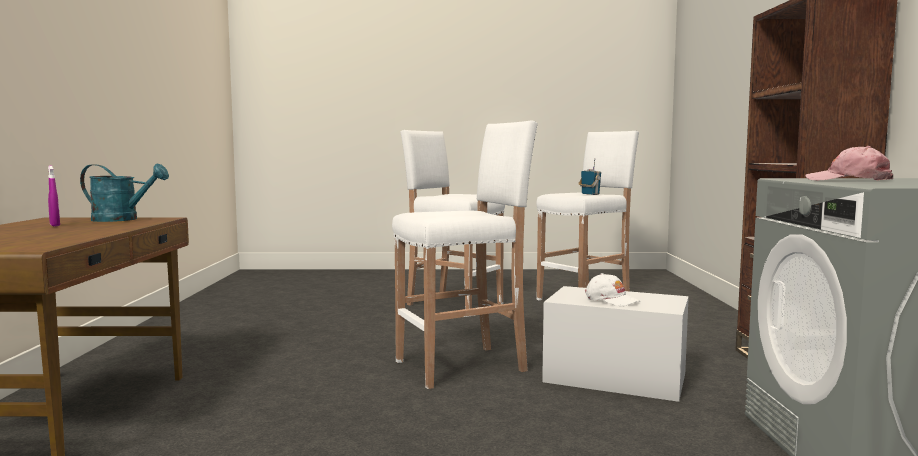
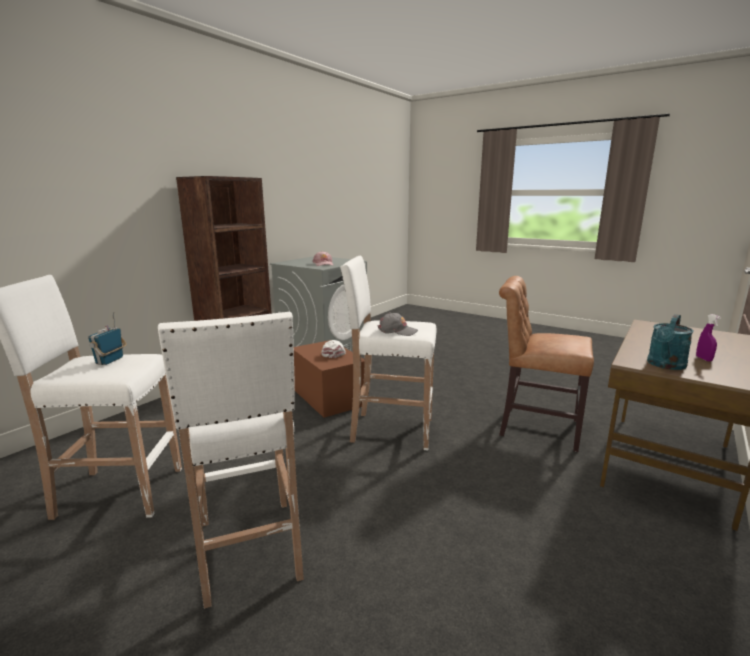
camera: 145 degrees left, 10 degrees up
(122, 219) = (665, 365): turquoise watering can -> turquoise watering can turned 90 degrees counterclockwise
(258, 418) = (534, 427): none -> brown chair
(447, 212) = (397, 331): none -> grey cap
(614, 377) = (328, 397): white storage box -> brown storage box

